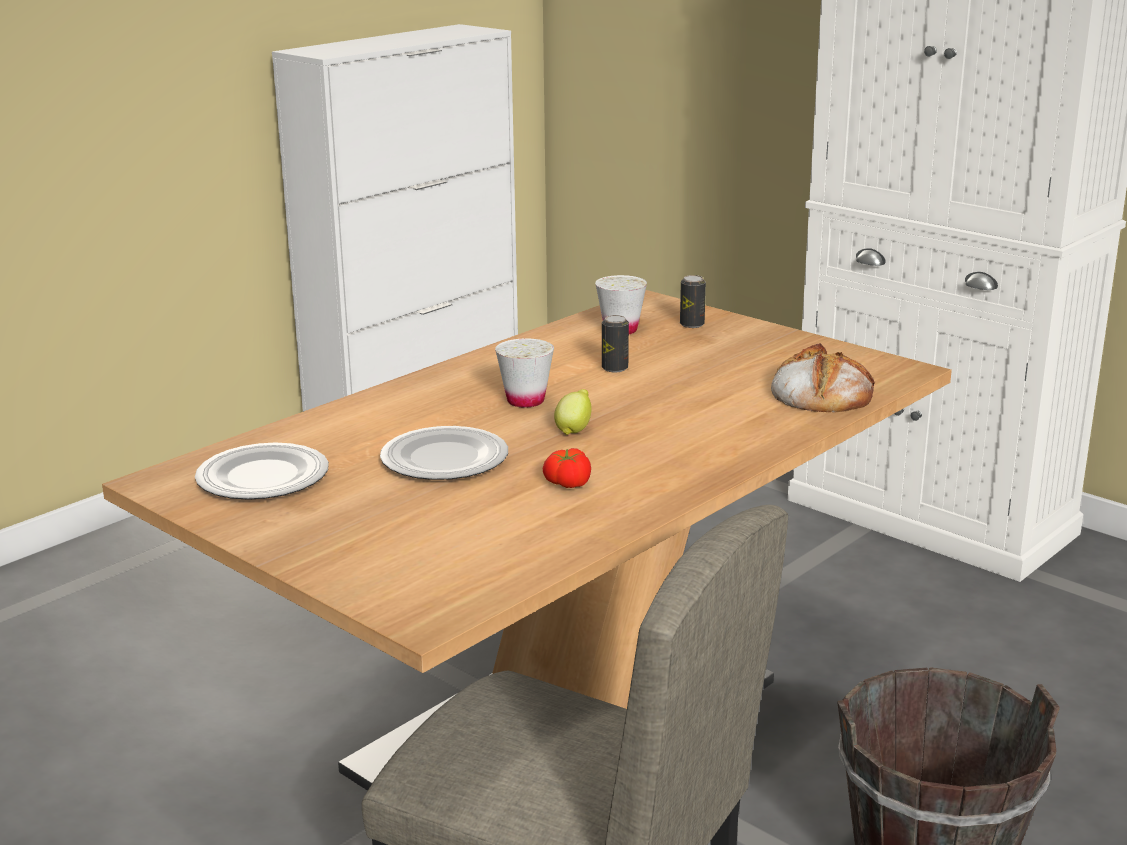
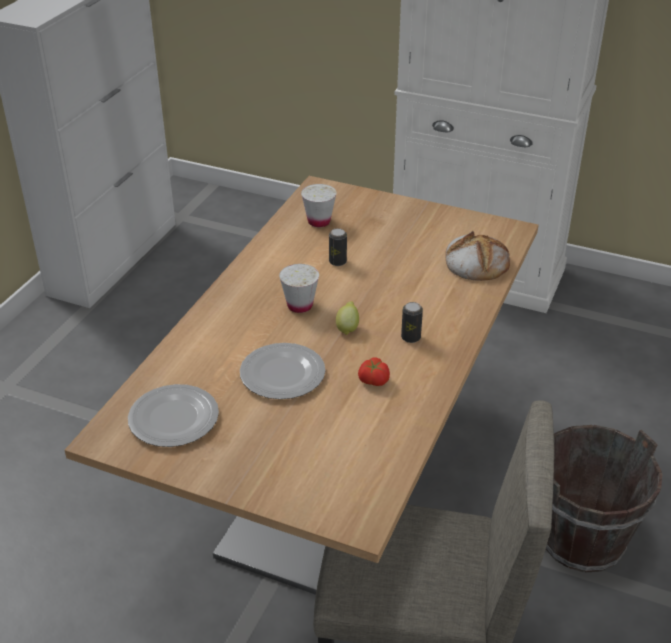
camera: 20 degrees left, 15 degrees up
(692, 324) = (361, 208): can -> can (411, 337)

